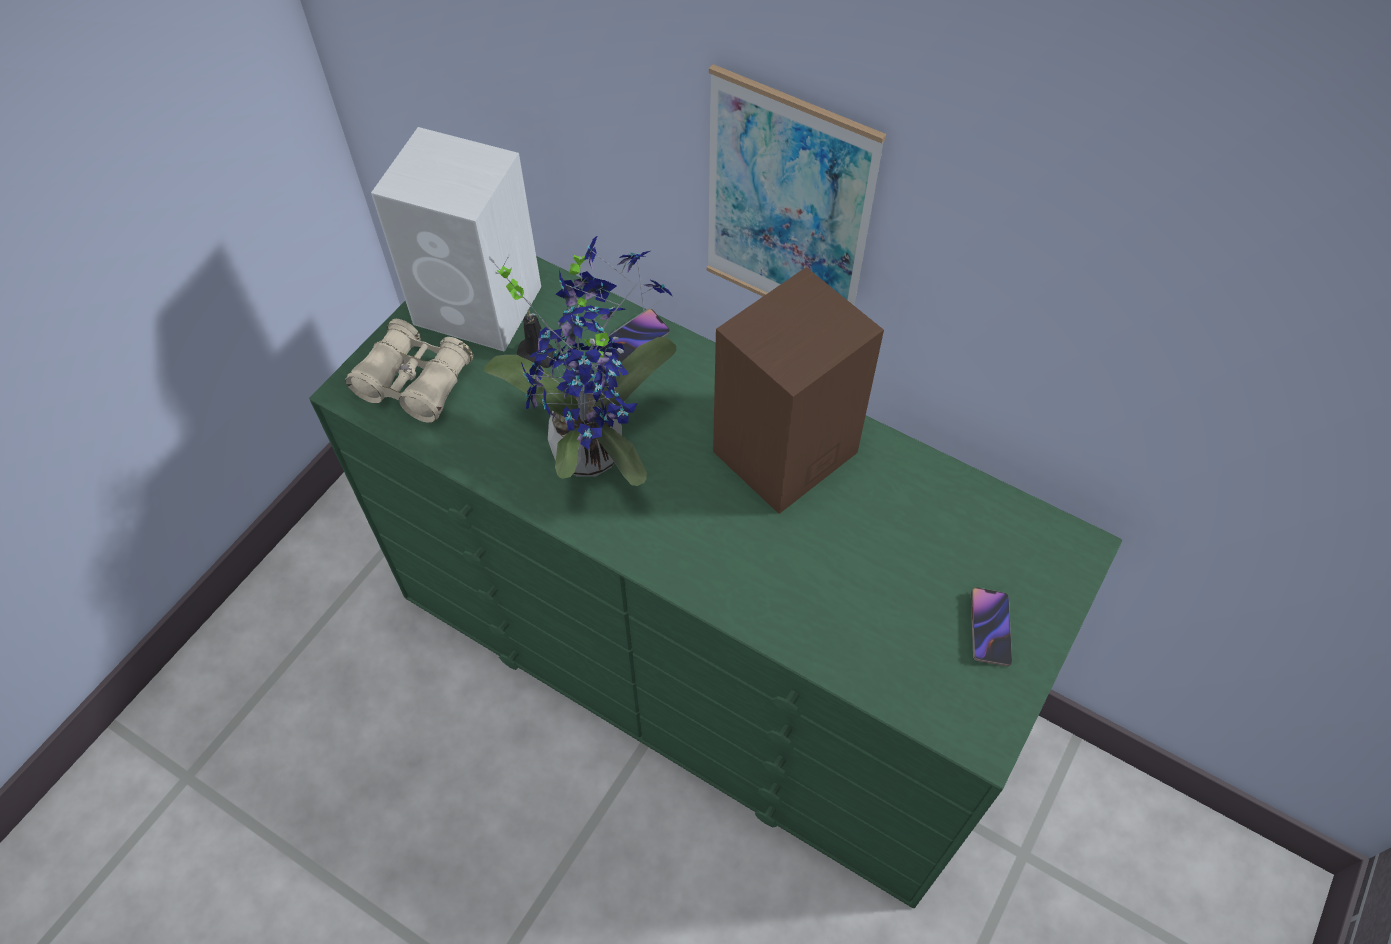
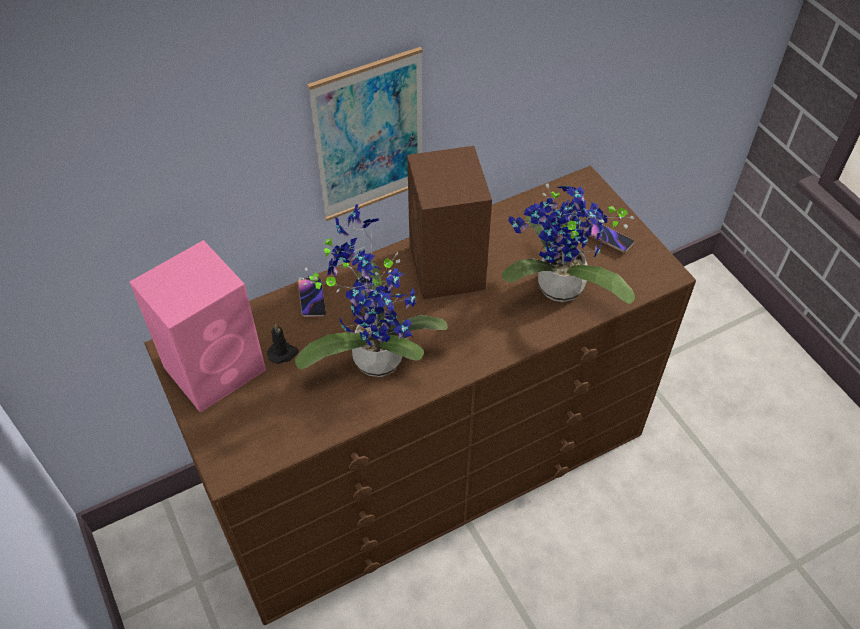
camera: 60 degrees left, 5 degrees down
(415, 382) = (251, 430): beige binoculars -> none
(481, 306) = (217, 367): white speaker -> pink speaker
(699, 655) = (428, 462): green dresser -> brown dresser
(838, 602) = (557, 291): none -> potted plant

